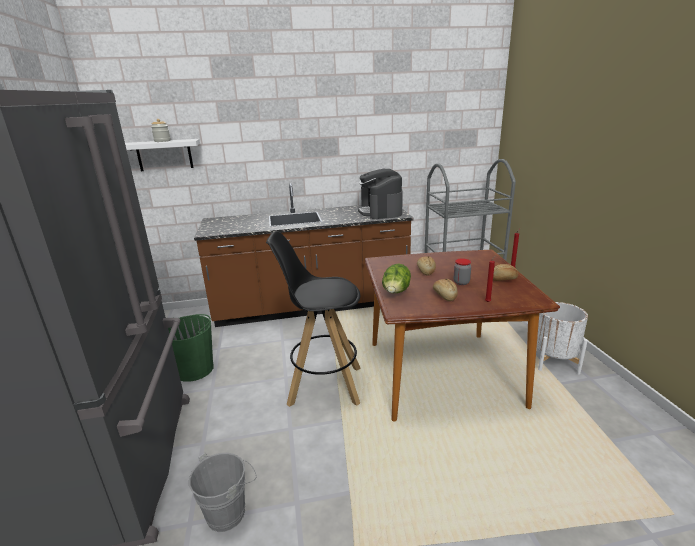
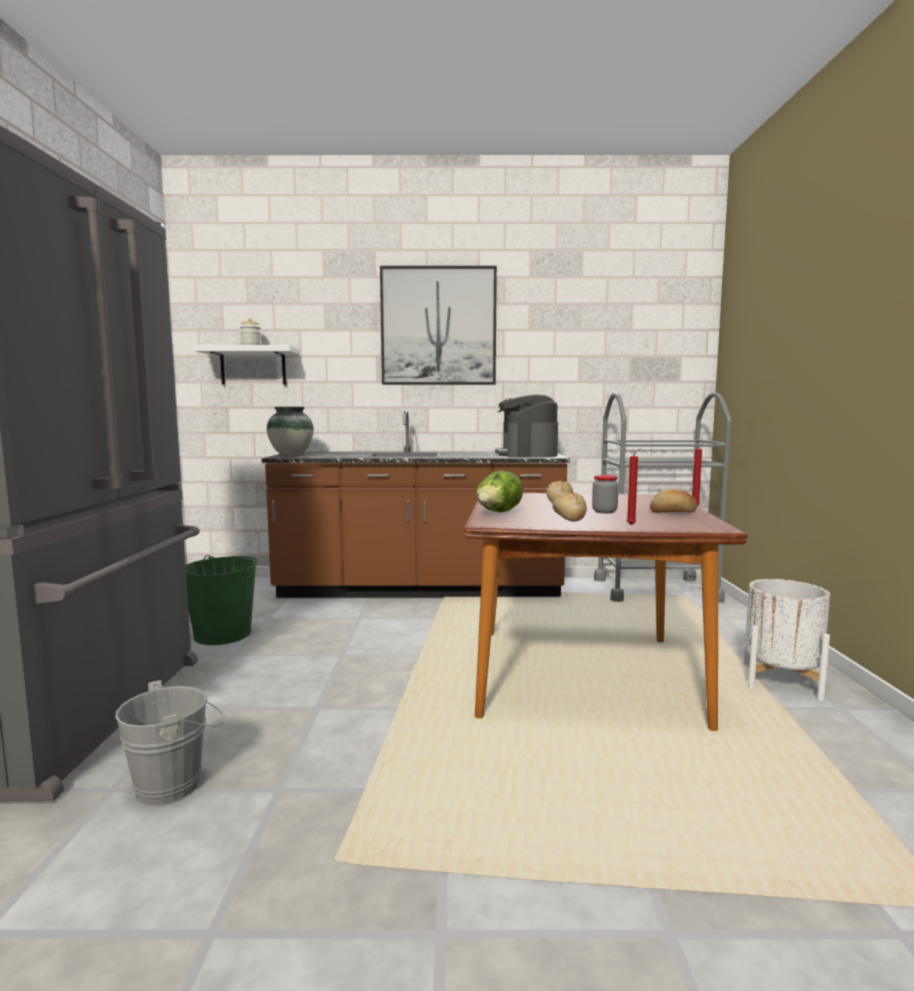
camera: 10 degrees right, 15 degrees down
(211, 227) = (291, 454): none -> vase
(307, 115) = (438, 326): none -> picture
(324, 385) = (392, 669): black stool -> none

